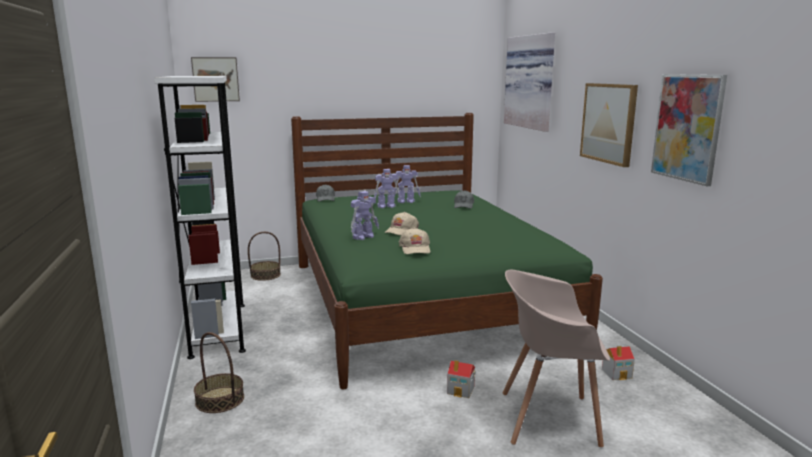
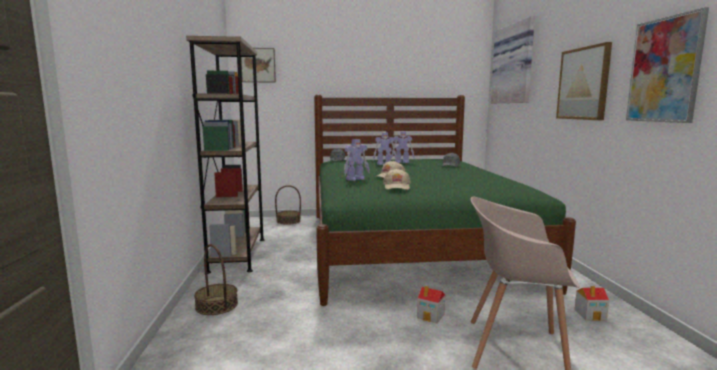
camera: 10 degrees right, 5 degrees down
(218, 329) = (237, 254): white bookcase -> brown bookcase

